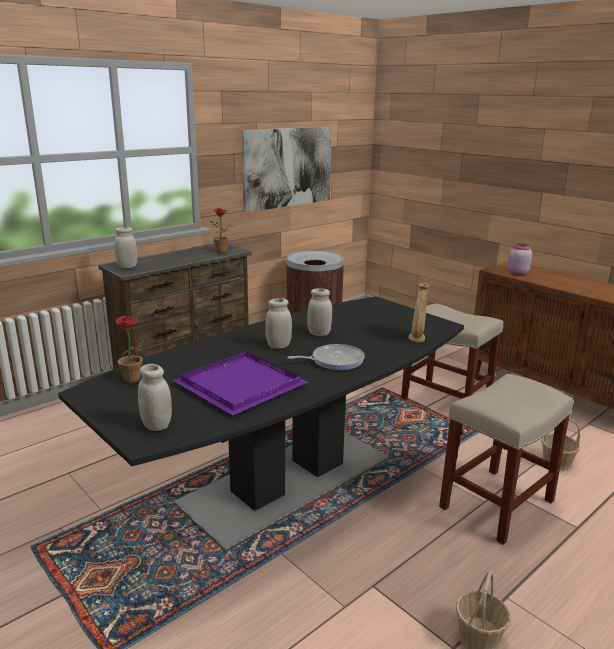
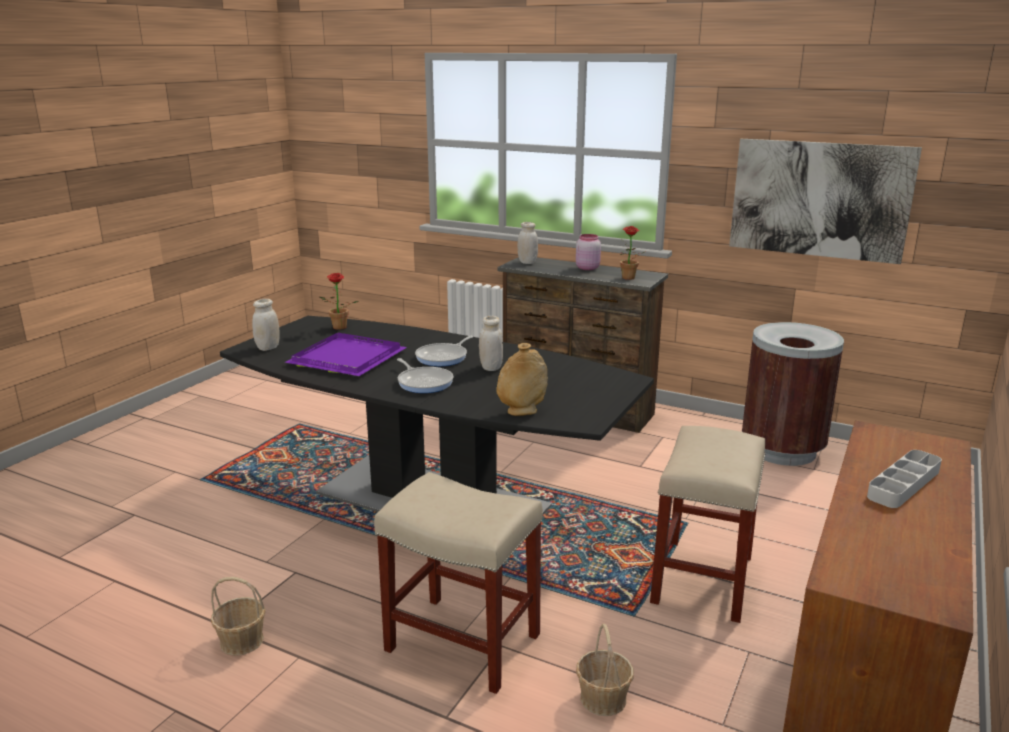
camera: 70 degrees right, 0 degrees up
(278, 346) = (443, 357): white jar -> frying pan
(517, 273) = (884, 449): pink jar -> pink jar (587, 268)
(556, 279) = (903, 484): none -> grey tray

